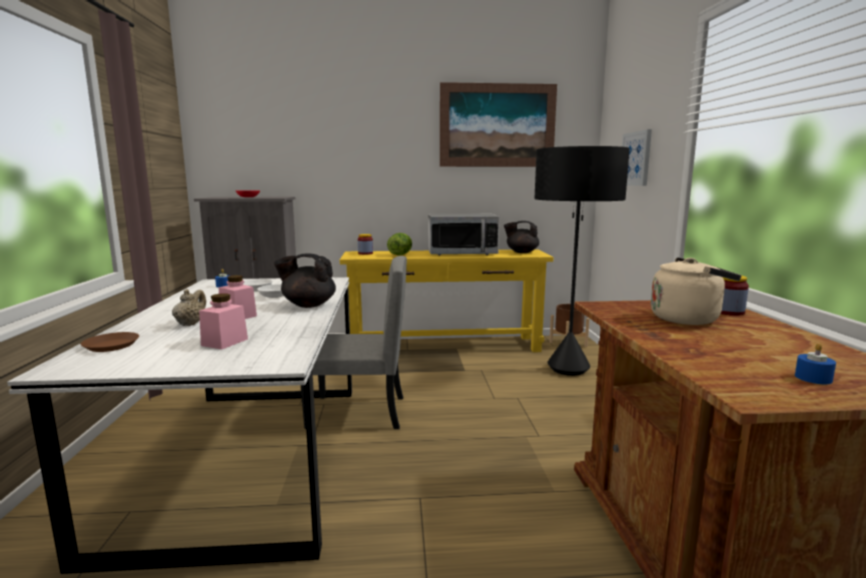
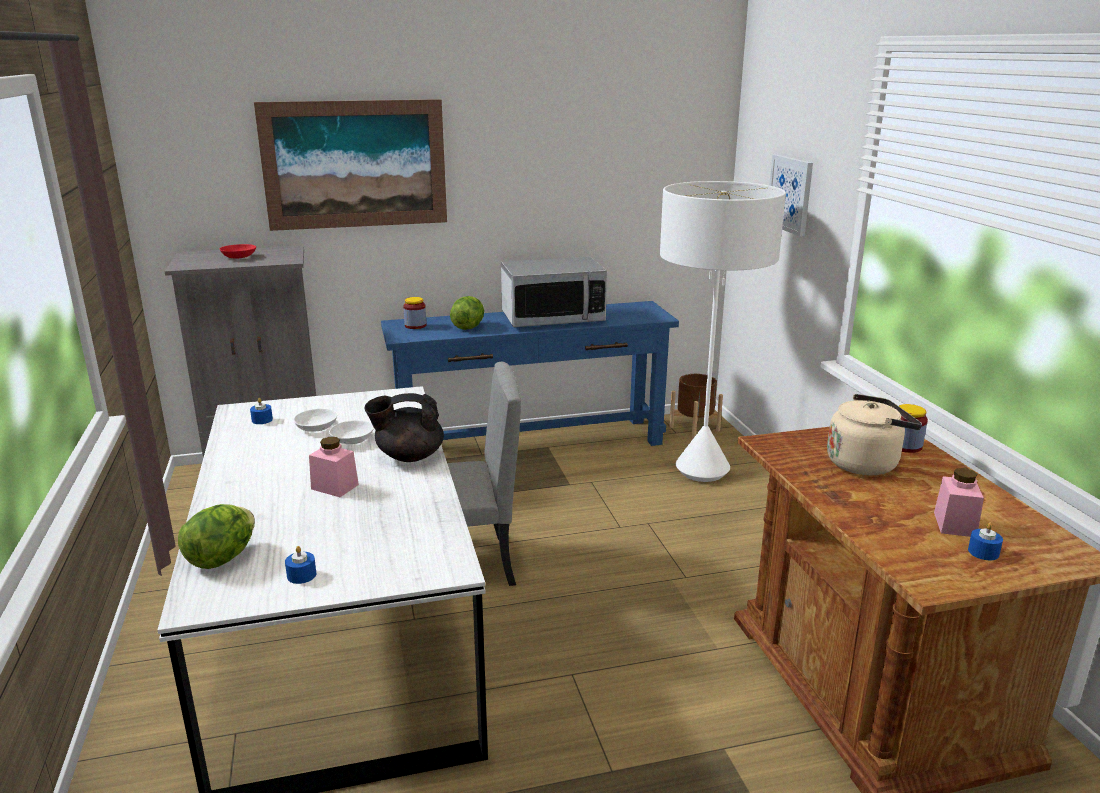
camera: 10 degrees left, 10 degrees up
(111, 346) = (222, 558): brown plate -> lettuce
(158, 358) = (301, 575): none -> blue candle
(191, 324) = (286, 507): beige teapot -> none
(224, 342) = (357, 539): pink jar -> pink jar (954, 524)
(445, 346) = (531, 444): yellow console table -> blue console table
(497, 125) = (596, 129): picture -> picture (355, 164)
(521, 252) = (633, 311): black teapot -> none
(568, 369) = (702, 472): black floor lamp -> white floor lamp

